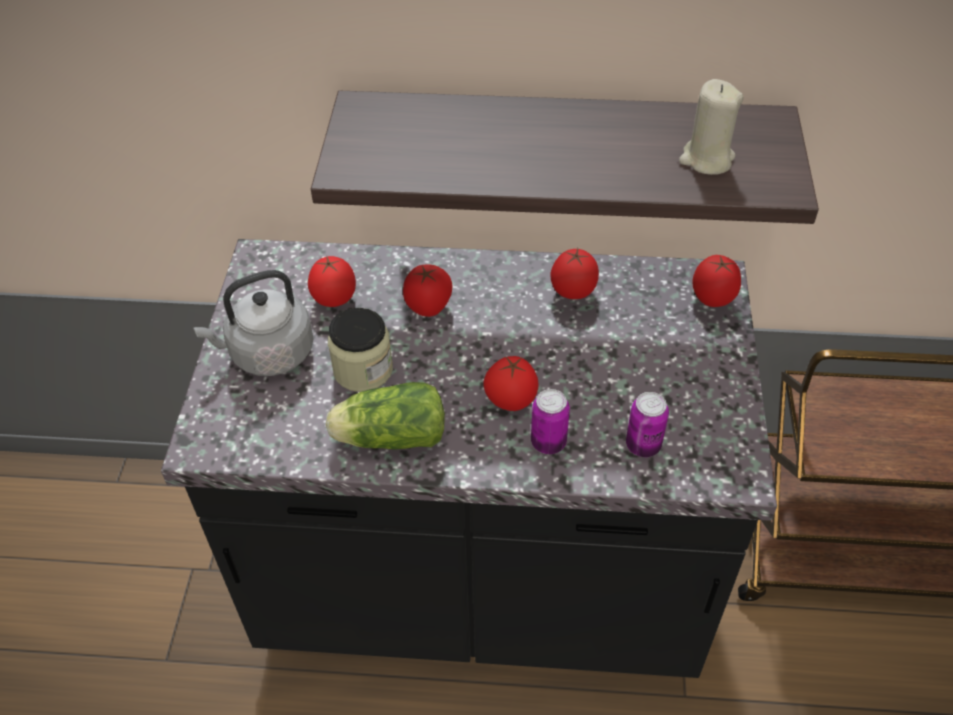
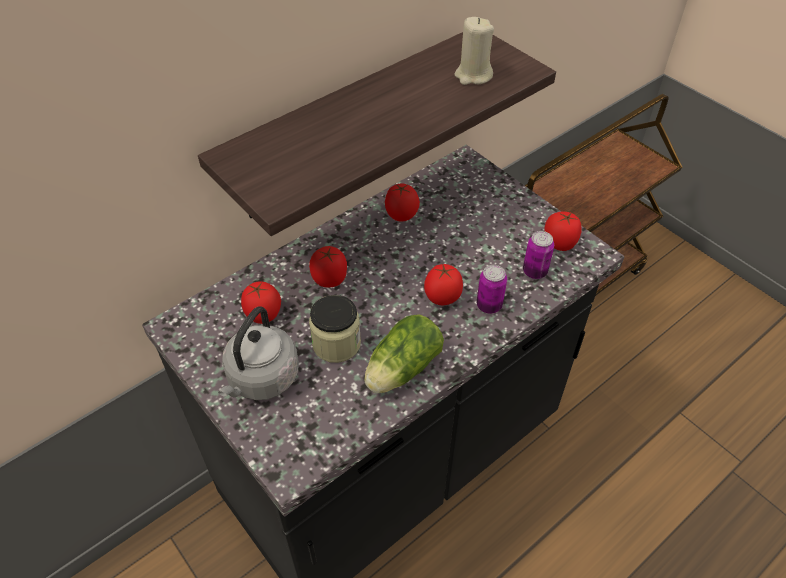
camera: 45 degrees left, 0 degrees up
(713, 297) = (475, 172): tomato -> tomato (559, 243)

